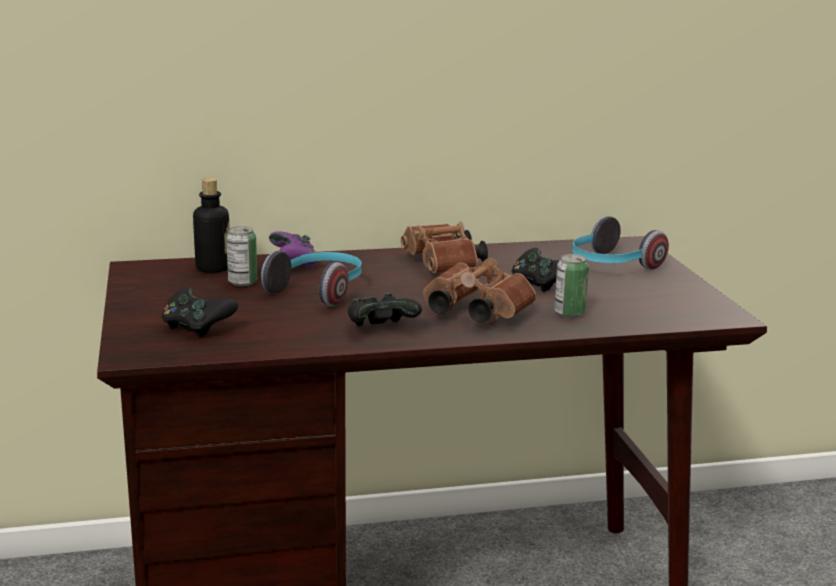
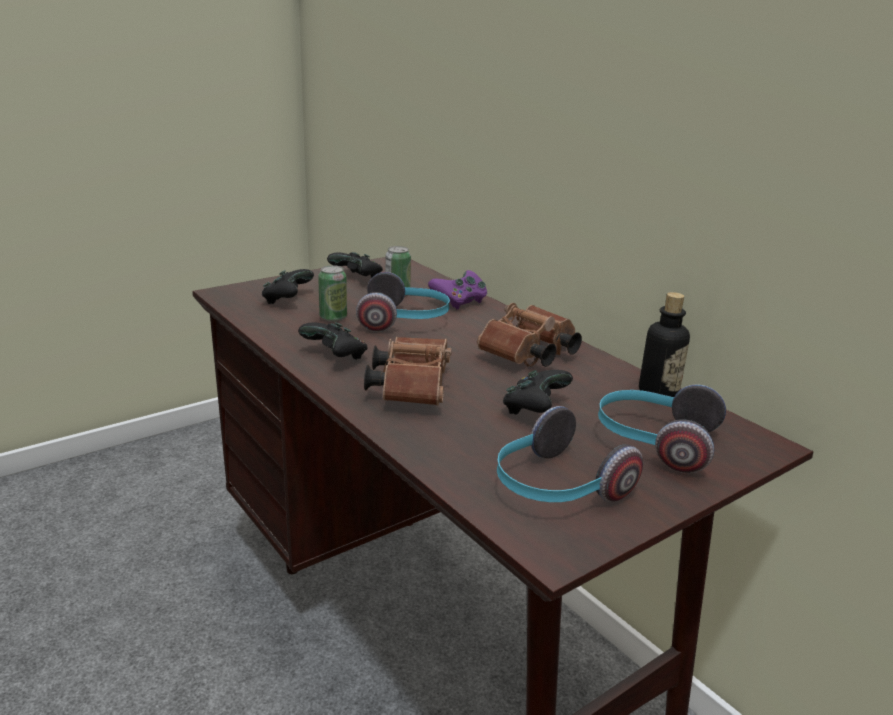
camera: 65 degrees right, 5 degrees up
(168, 290) = (357, 278): none -> black game controller
(213, 268) = (419, 280): bottle -> bottle (658, 392)
(569, 313) = (457, 436): can -> can (333, 317)
(656, 301) = (556, 487): none -> headphones

